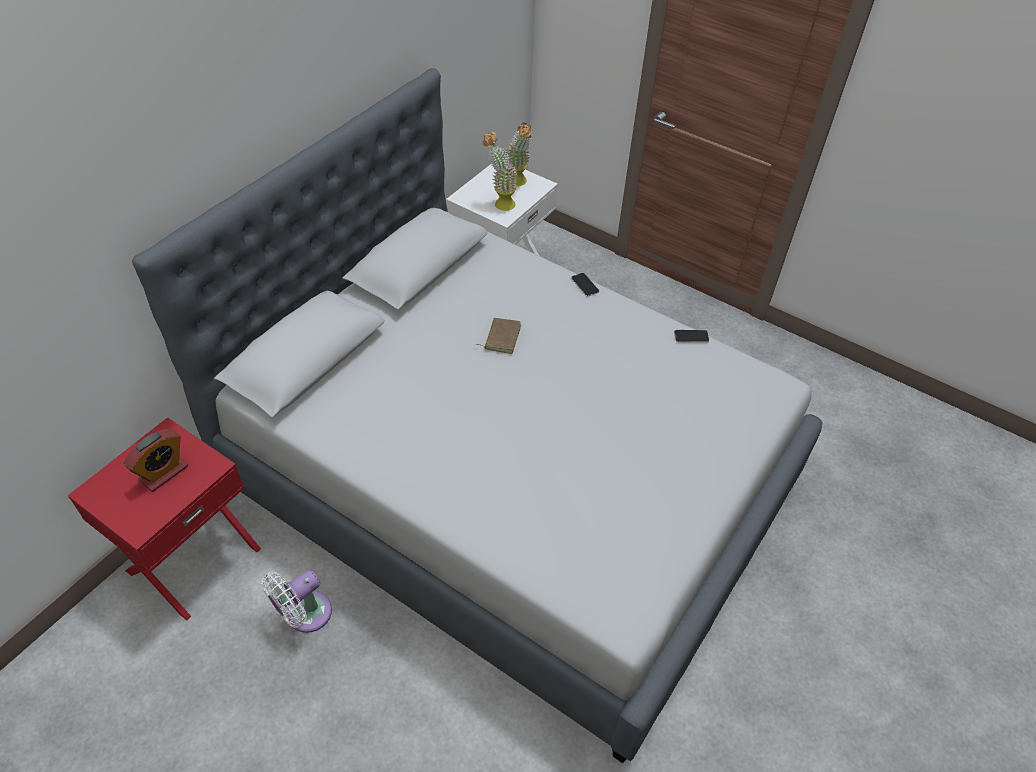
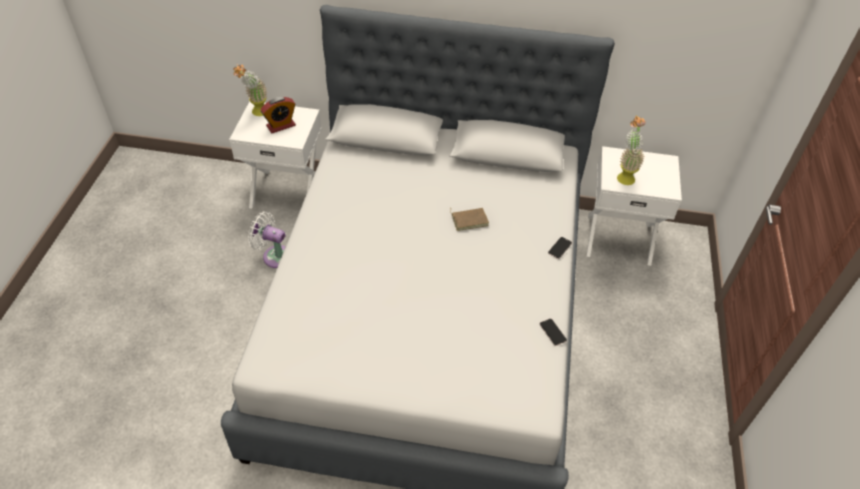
camera: 65 degrees right, 0 degrees up
(164, 473) = (281, 125): alarm clock -> alarm clock turned 45 degrees counterclockwise
(192, 558) = (287, 191): red nightstand -> white nightstand
(519, 183) = (658, 178): potted plant -> potted plant (256, 113)

